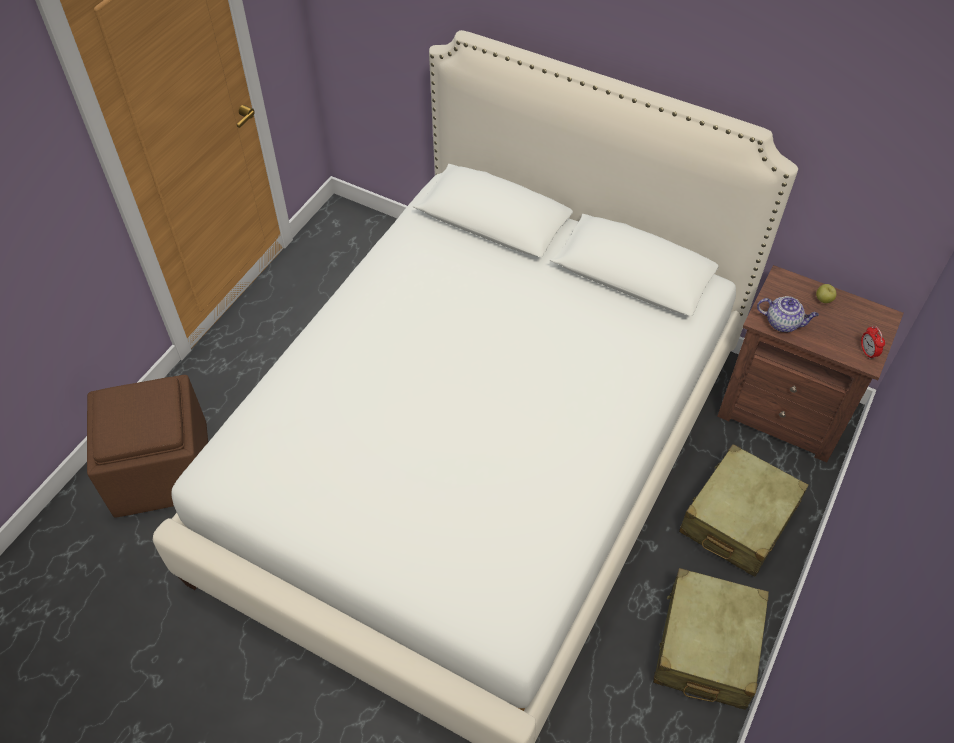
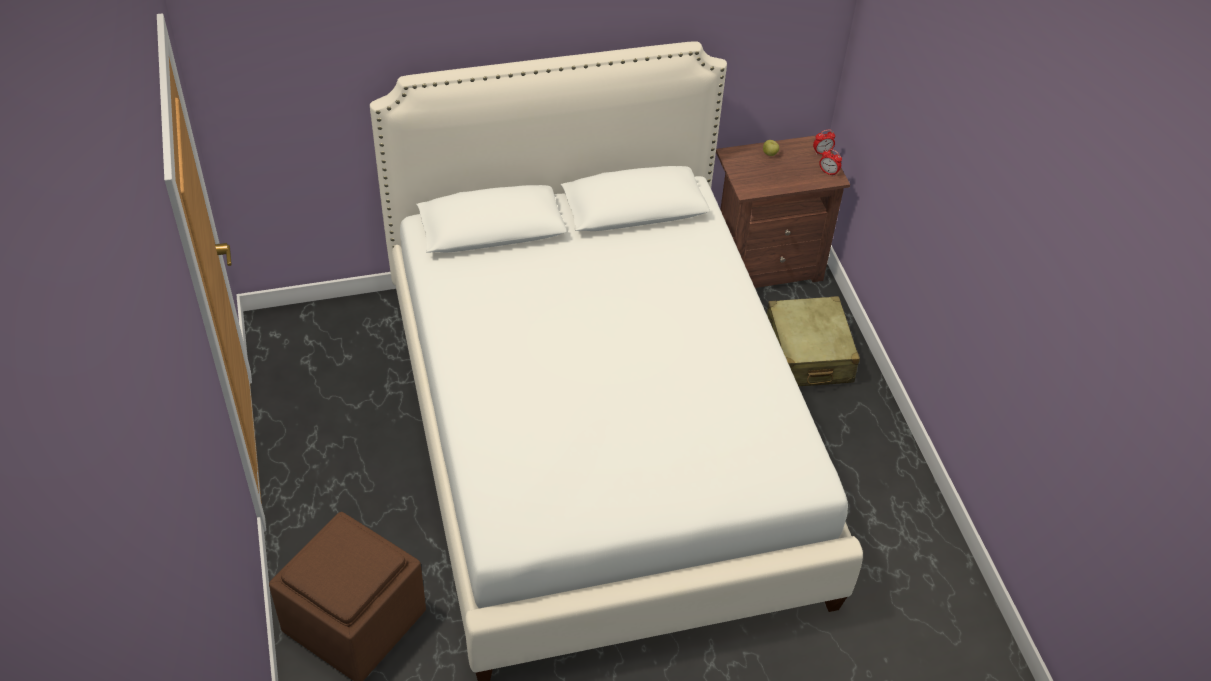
camera: 45 degrees left, 5 degrees down
(706, 646) = (868, 446): beige suitcase -> none
(783, 323) = (762, 184): teapot -> none
(882, 329) = (822, 152): none -> alarm clock

